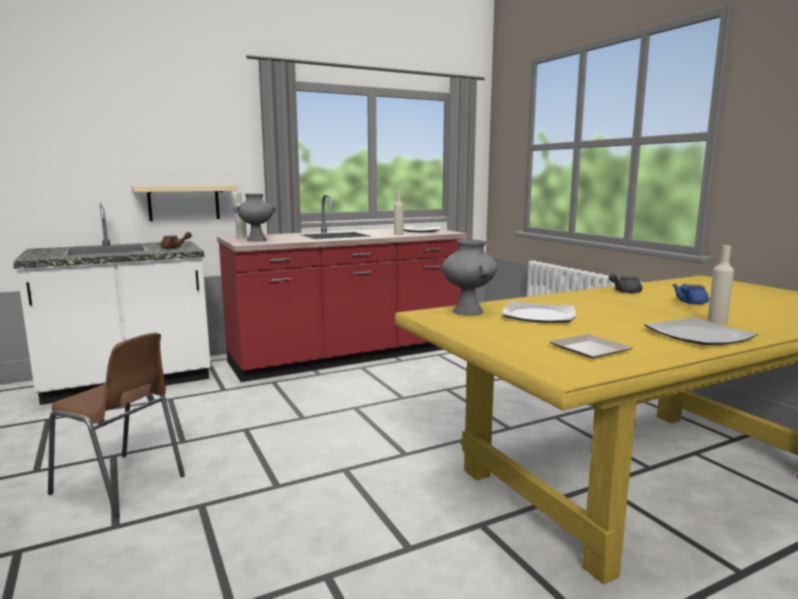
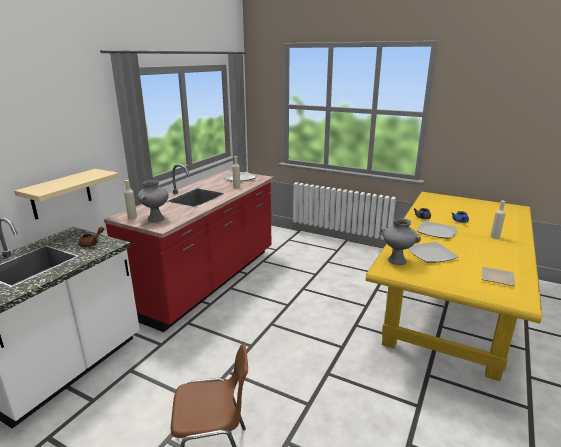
camera: 35 degrees left, 10 degrees up
(698, 335) = (507, 251): plate -> plate (436, 231)

